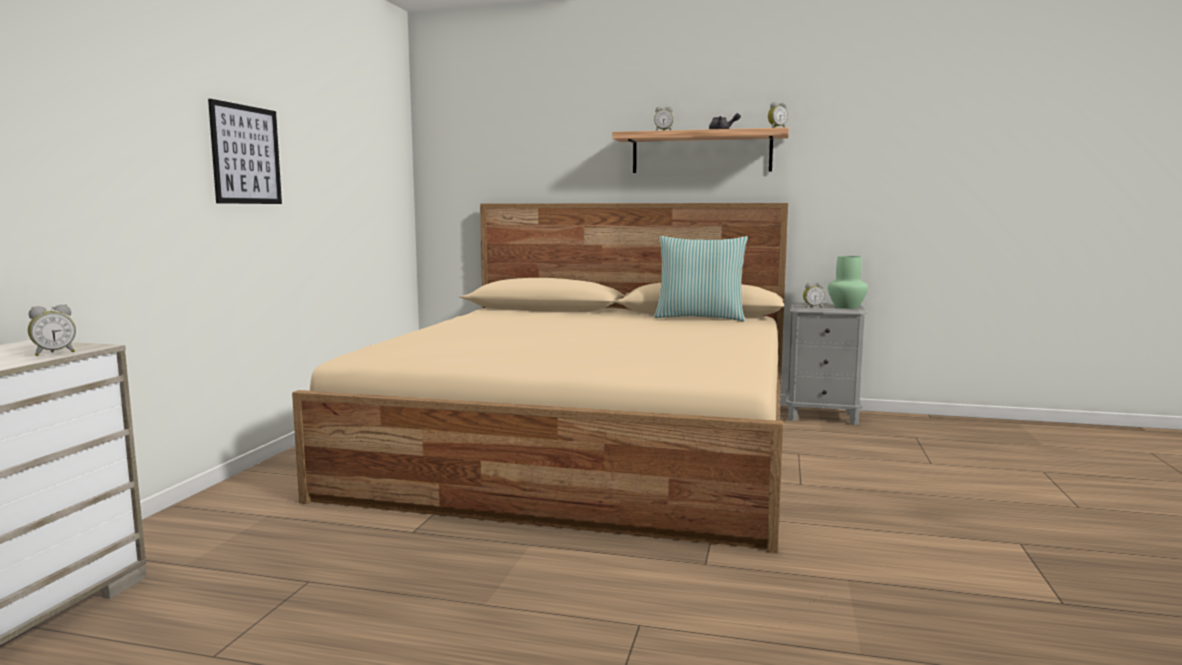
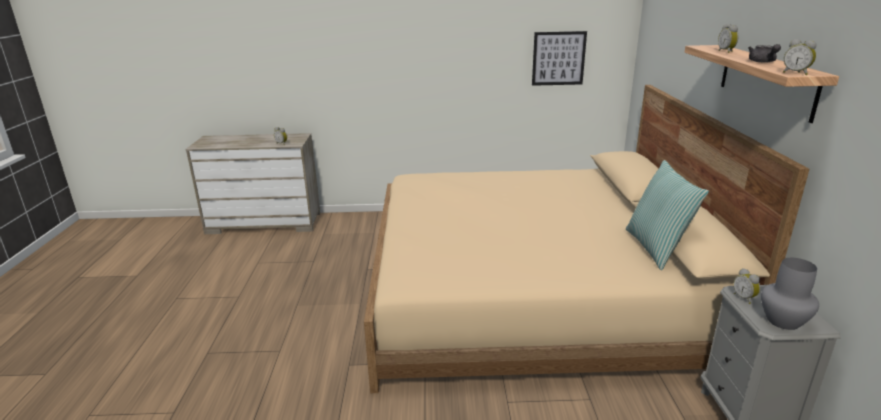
camera: 75 degrees right, 15 degrees up
(246, 155) = (439, 52): picture -> picture (558, 58)
(847, 307) = (783, 321): green vase -> grey vase

